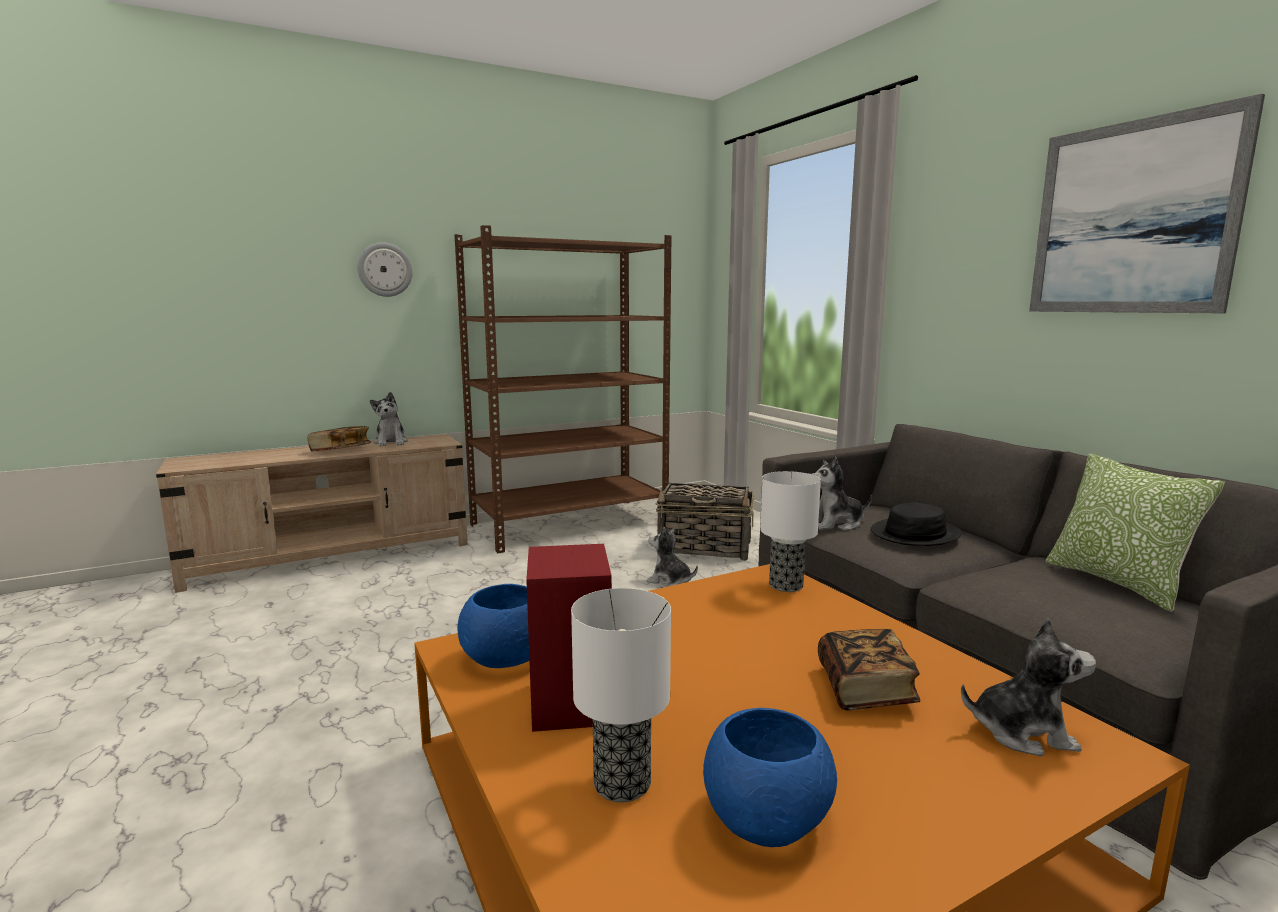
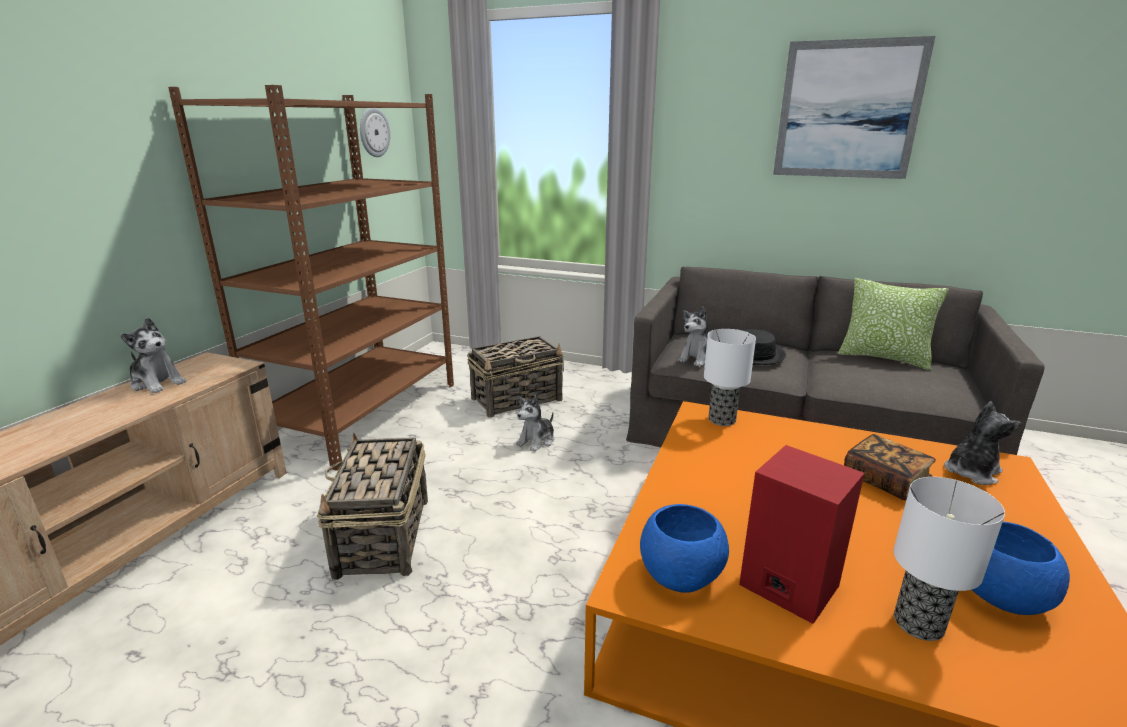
camera: 40 degrees left, 10 degrees up
(340, 450) = (107, 415): book -> none
(385, 269) = (80, 141): wall clock -> wall clock (374, 132)
(461, 601) = (383, 537): none -> basket
(670, 582) = (537, 441): plush toy -> plush toy turned 45 degrees counterclockwise

